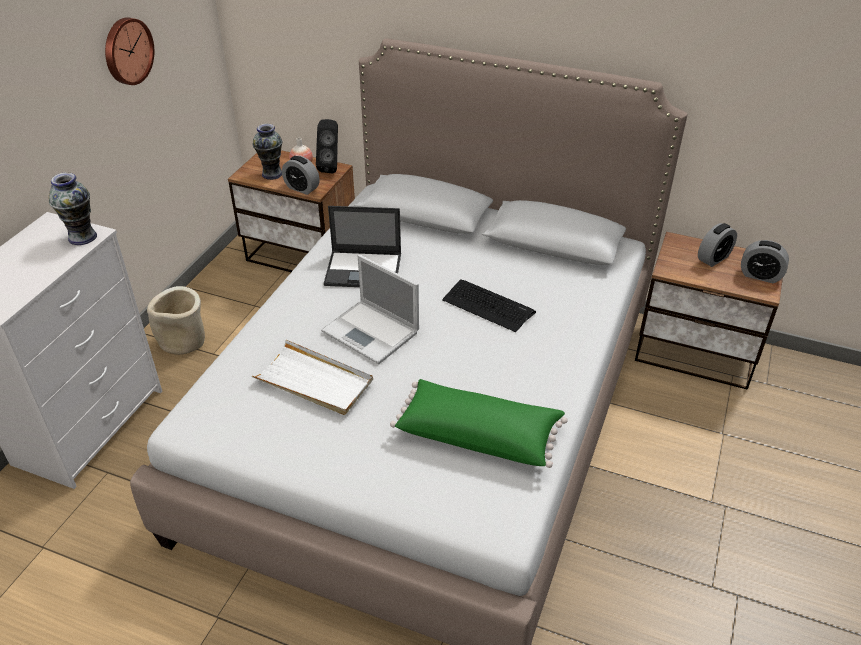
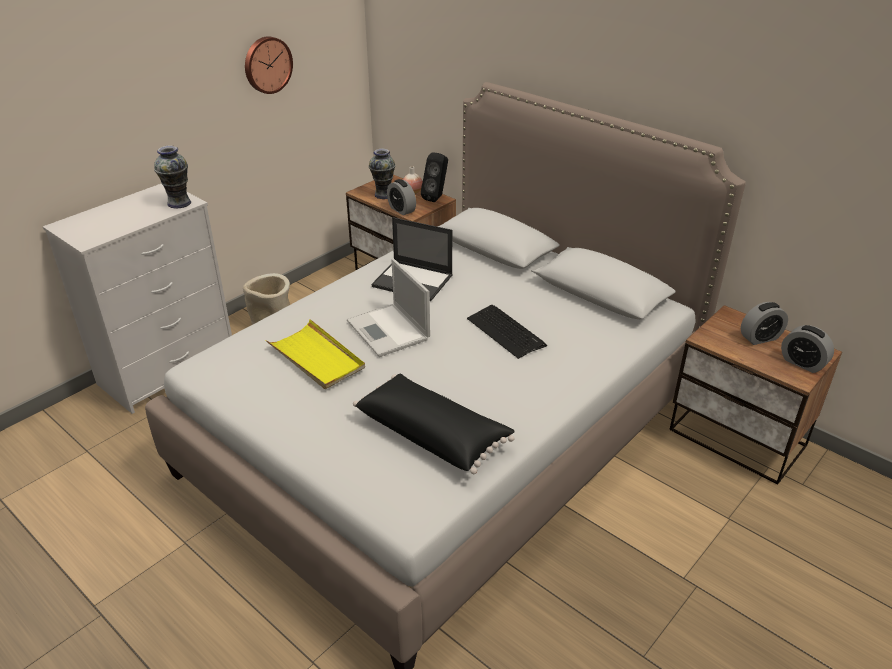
camera: 20 degrees right, 5 degrees down
(314, 381) = (316, 357): white tray -> yellow tray
(478, 434) = (433, 434): green pillow -> black pillow

